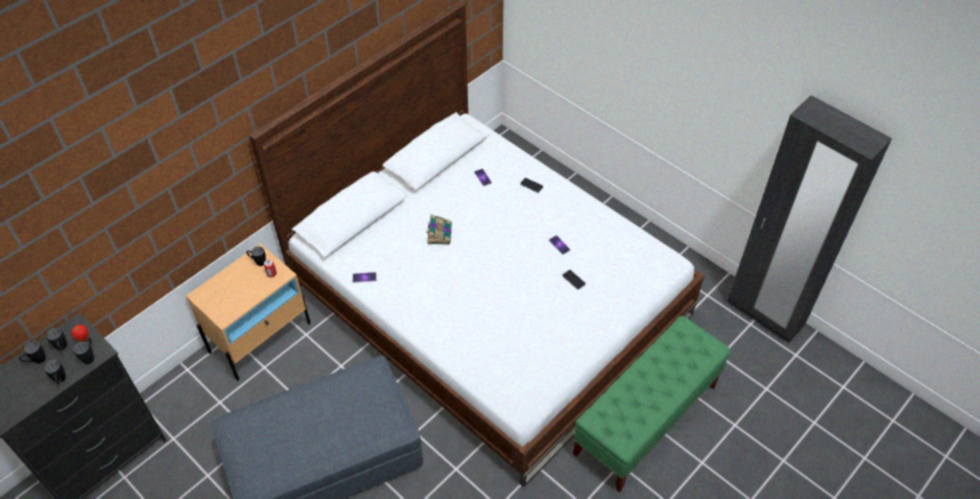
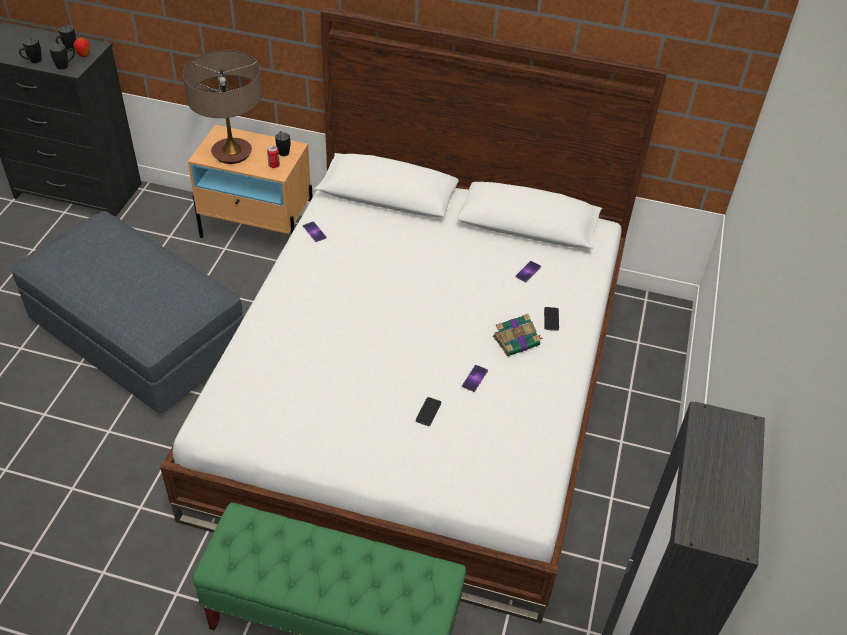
camera: 60 degrees right, 5 degrees down
(36, 361) = (48, 42): black mug -> none
(235, 296) = (232, 153): none -> table lamp
(439, 233) = (416, 266): book -> book (517, 340)

